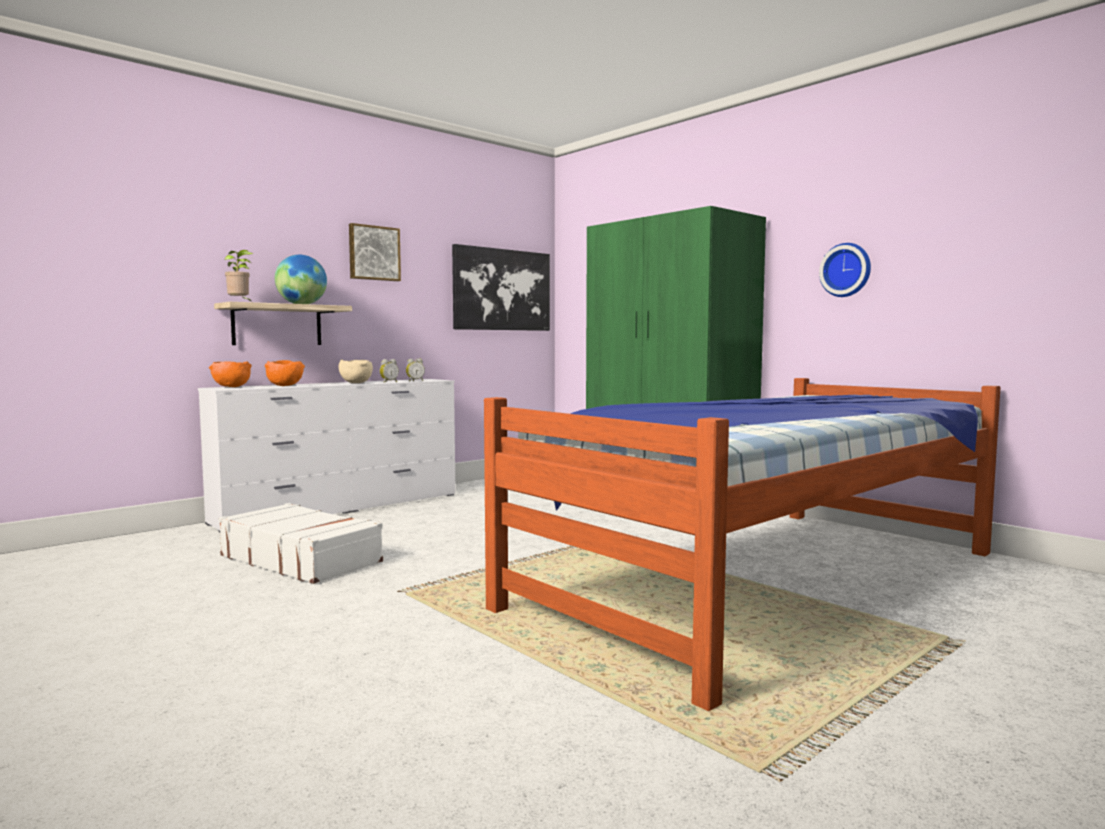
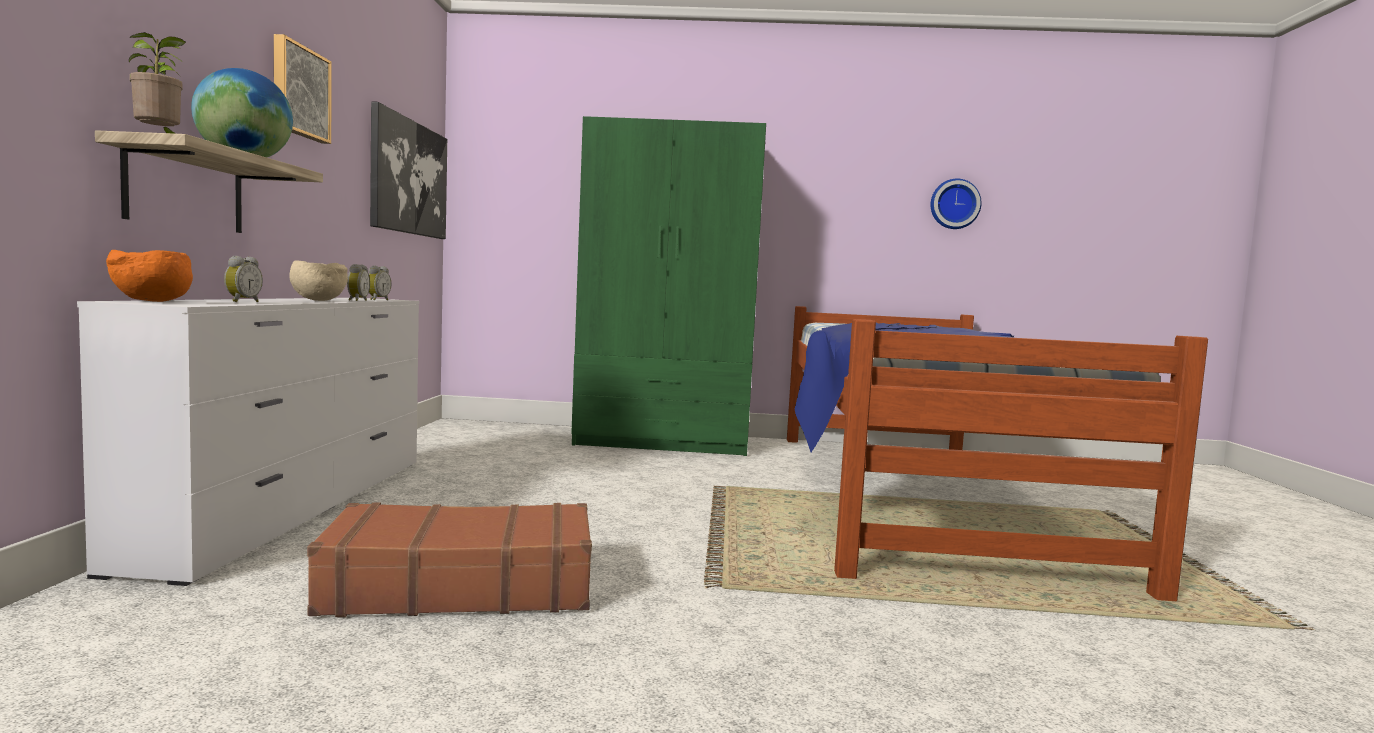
camera: 45 degrees left, 0 degrees up
(285, 386) = (241, 301): orange bowl -> alarm clock
(301, 559) = (461, 586): white suitcase -> brown suitcase
(846, 270) = (841, 207): wall clock -> wall clock (954, 204)

